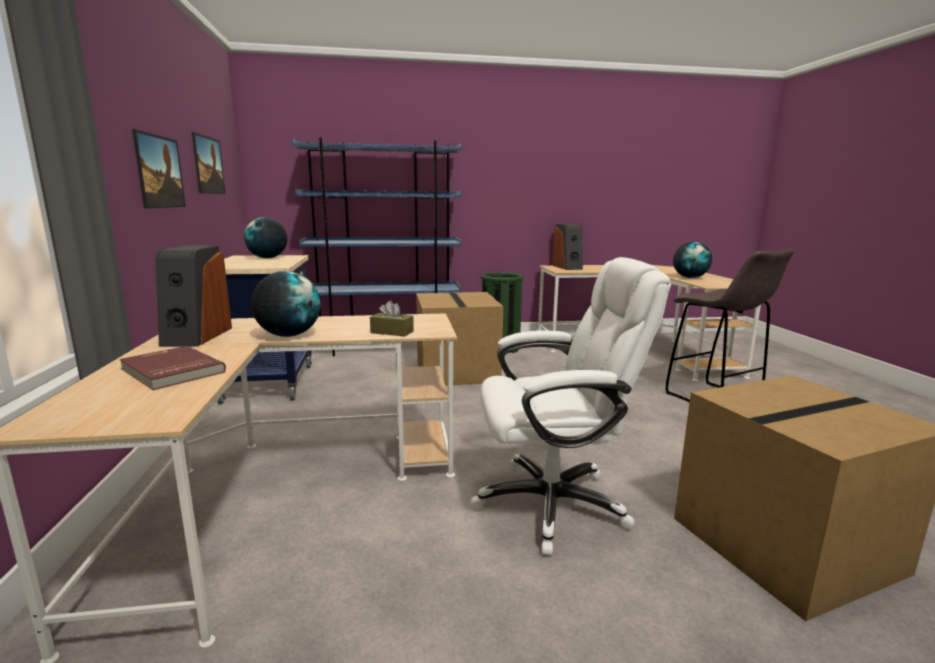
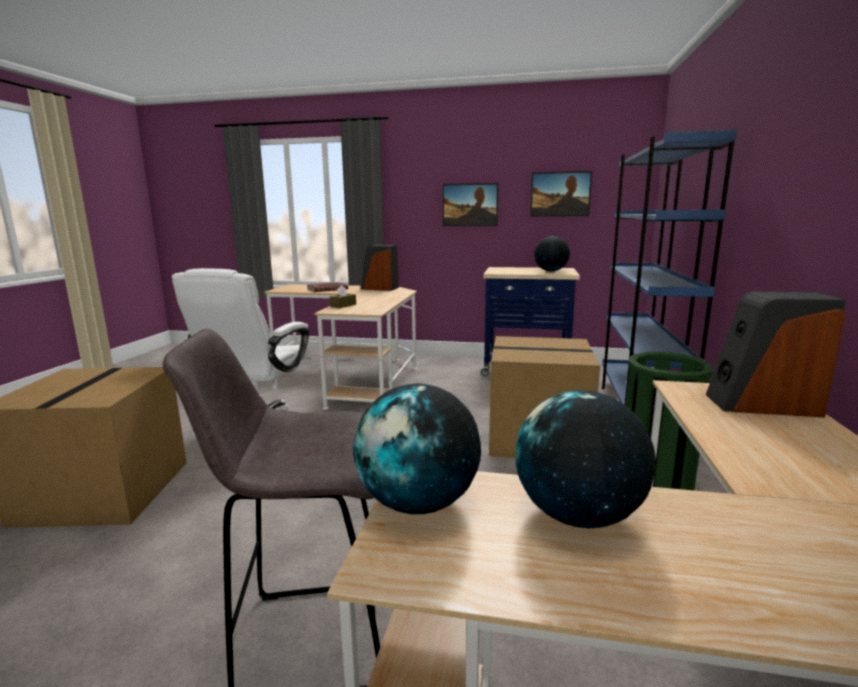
camera: 110 degrees right, 0 degrees up
(289, 335) = (363, 295): globe -> globe (419, 503)

